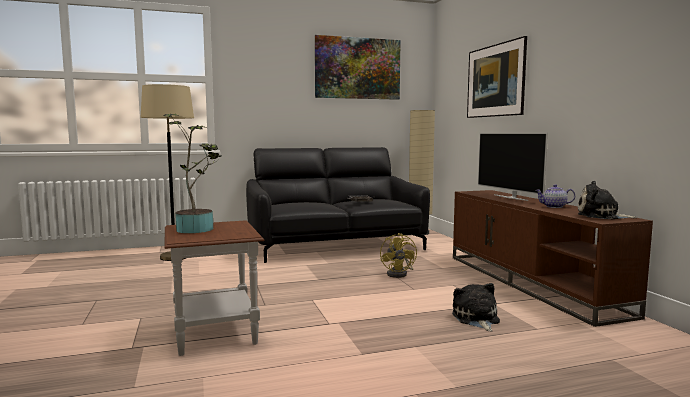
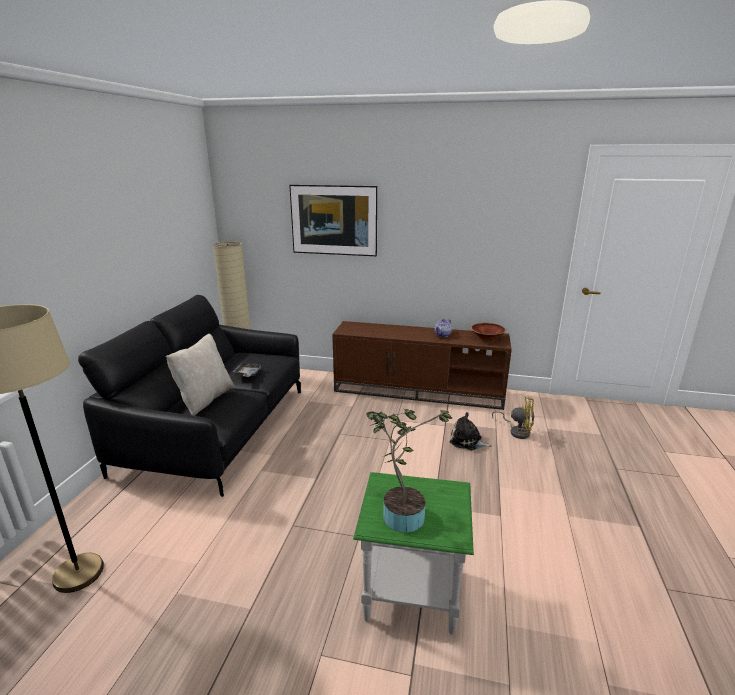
camera: 60 degrees left, 15 degrees up
(214, 333) = (410, 593): brown side table -> green side table
(308, 203) = (205, 399): none -> beige pillow
(357, 68) = (156, 202): picture -> none
(399, 274) = (347, 431): yellow fan -> yellow fan (517, 431)
(511, 197) = (390, 330): television -> none
(601, 216) = (487, 338): plush toy -> brown bowl

